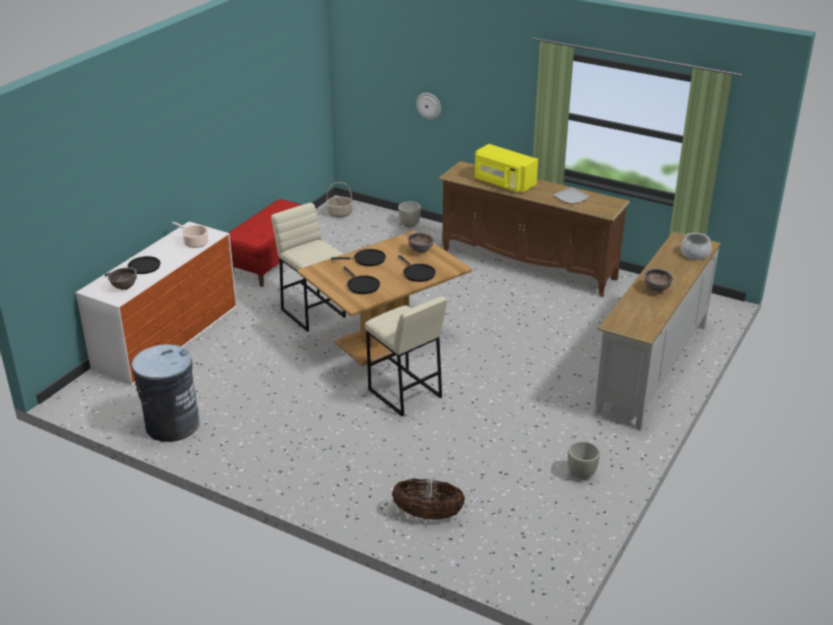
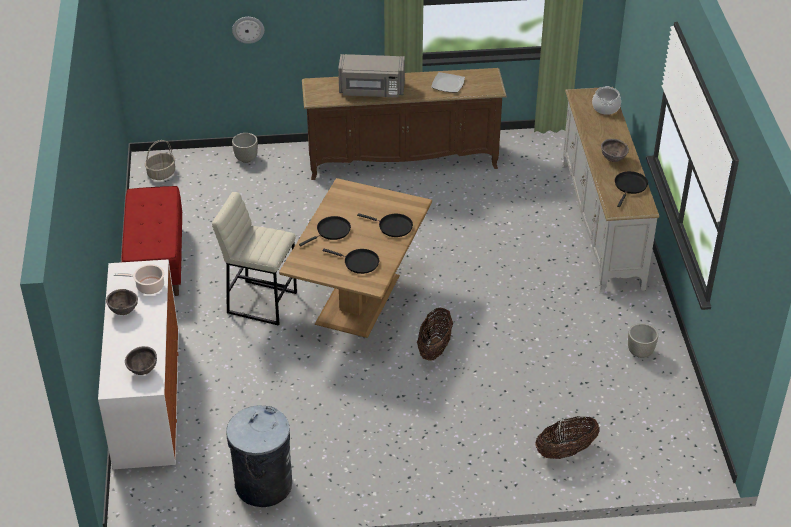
camera: 35 degrees left, 10 degrees up
(142, 268) = (131, 340): black frying pan -> black frying pan (630, 186)
(406, 394) = (434, 348): beige stool -> basket
(420, 251) = (369, 200): brown bowl -> brown bowl (124, 311)
(503, 183) = (372, 90): yellow microwave -> grey microwave

